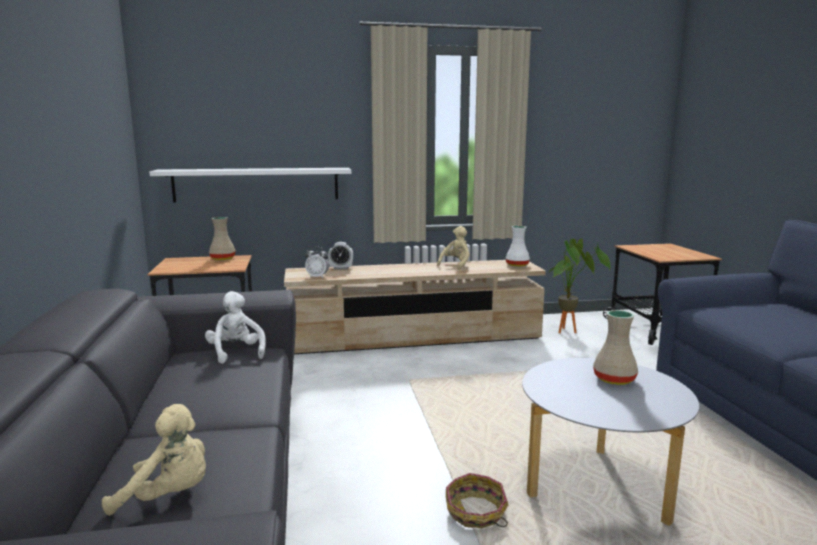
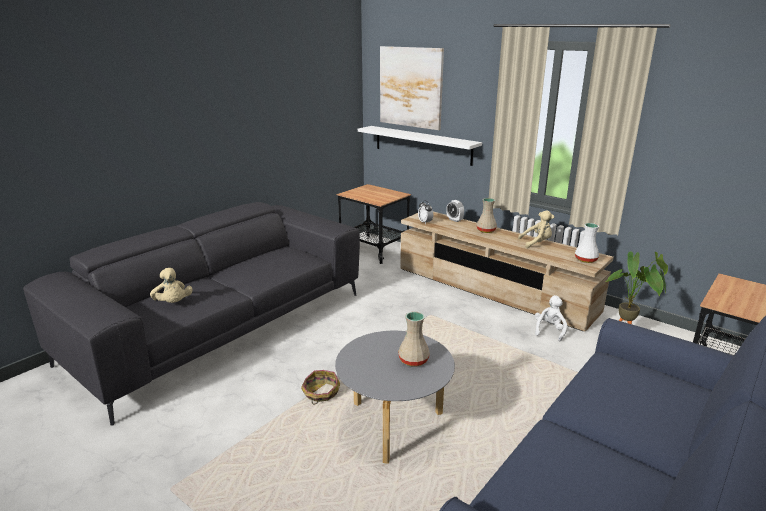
camera: 50 degrees right, 10 degrees up
(223, 258) = (390, 193): beige vase -> beige vase (486, 231)
(229, 107) = (411, 87): none -> picture
(236, 353) = (301, 256): white plush toy -> white plush toy (549, 331)

